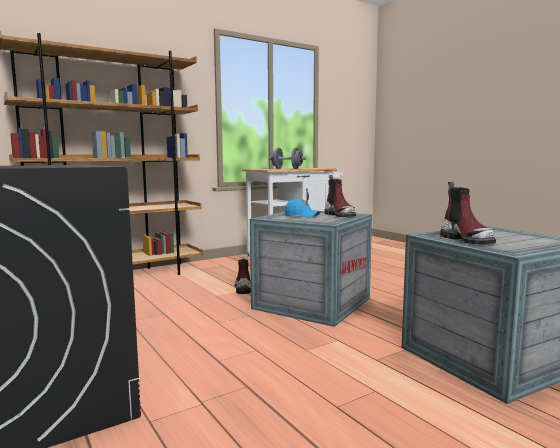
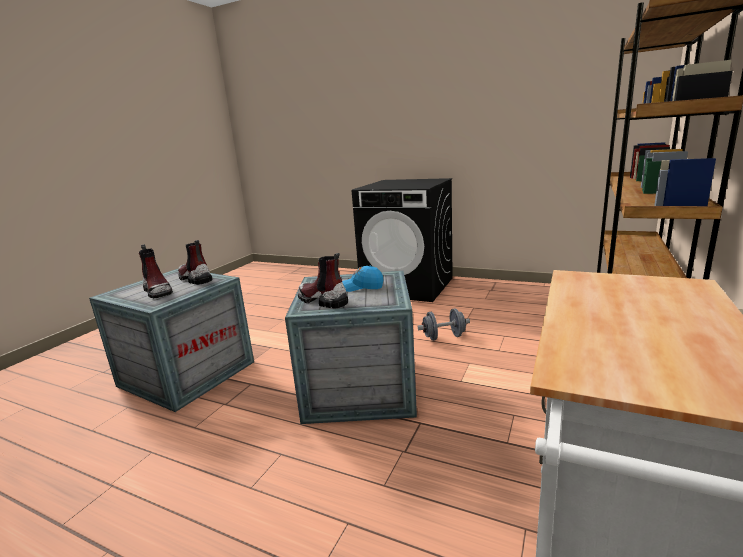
camera: 150 degrees right, 10 degrees up
(243, 288) = (468, 386): boot -> boot (158, 291)
(287, 168) = (617, 309): grey dumbbell -> grey dumbbell (444, 337)

